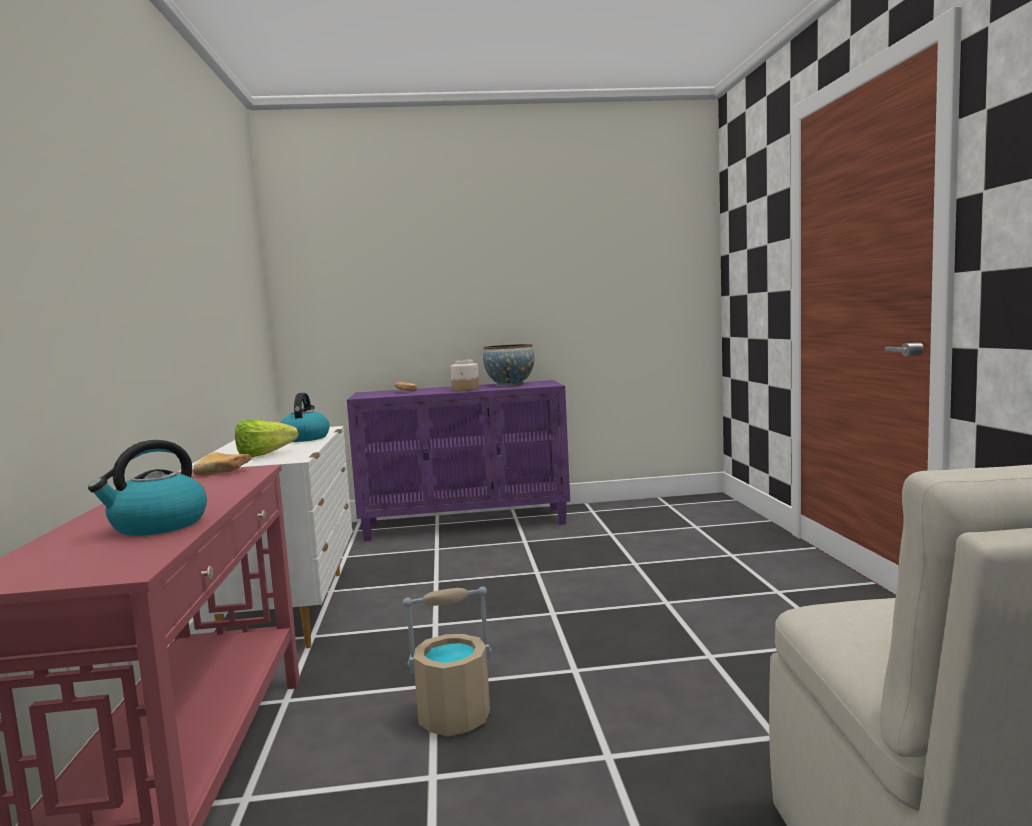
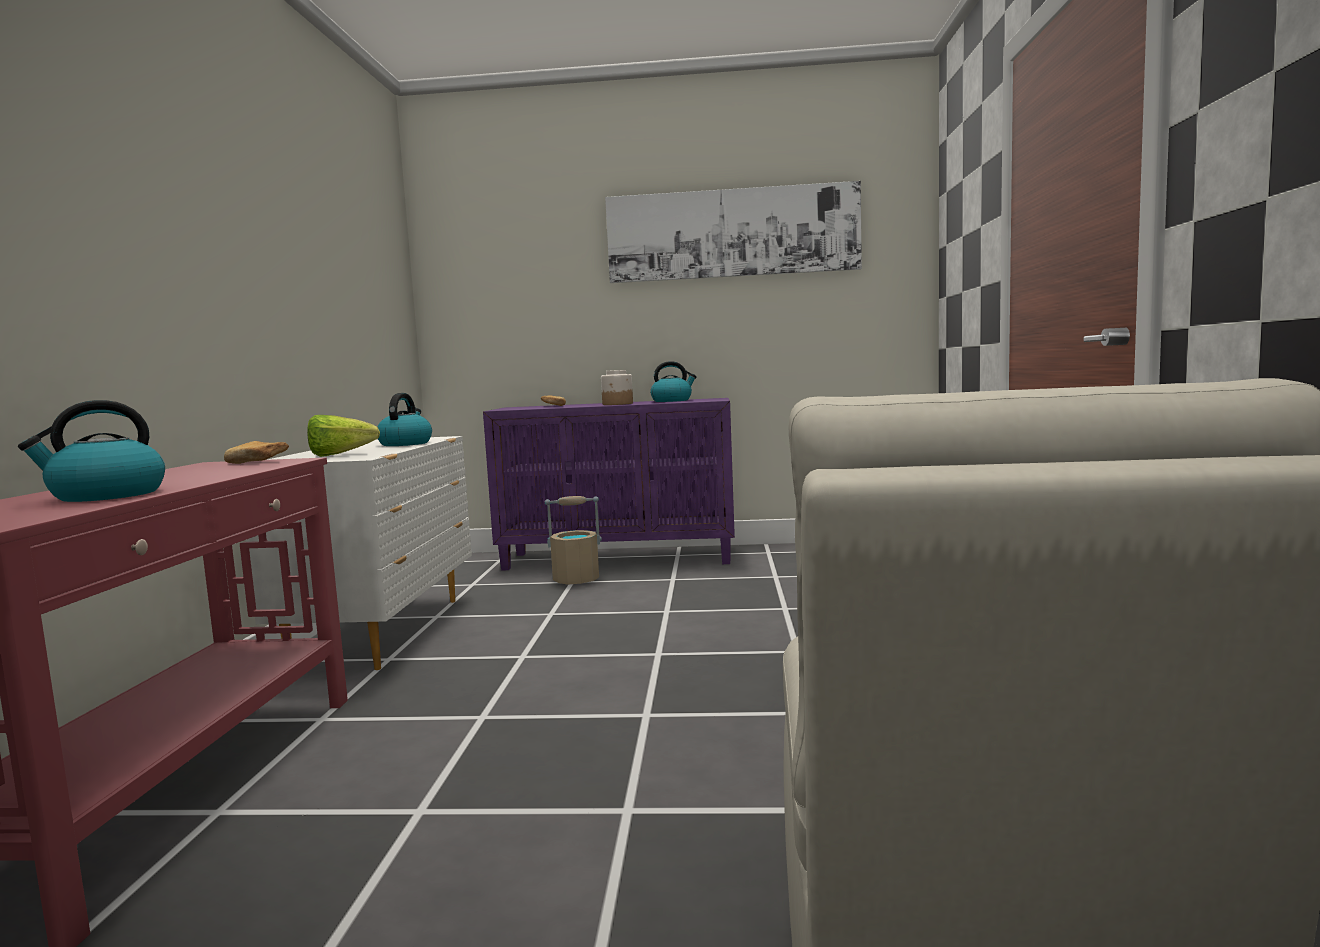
camera: 10 degrees right, 0 degrees up
(455, 717) = (483, 751): beige bucket -> beige bucket (577, 579)
(510, 385) = (672, 401): bowl -> kettle
(554, 240) = (732, 233): none -> picture

